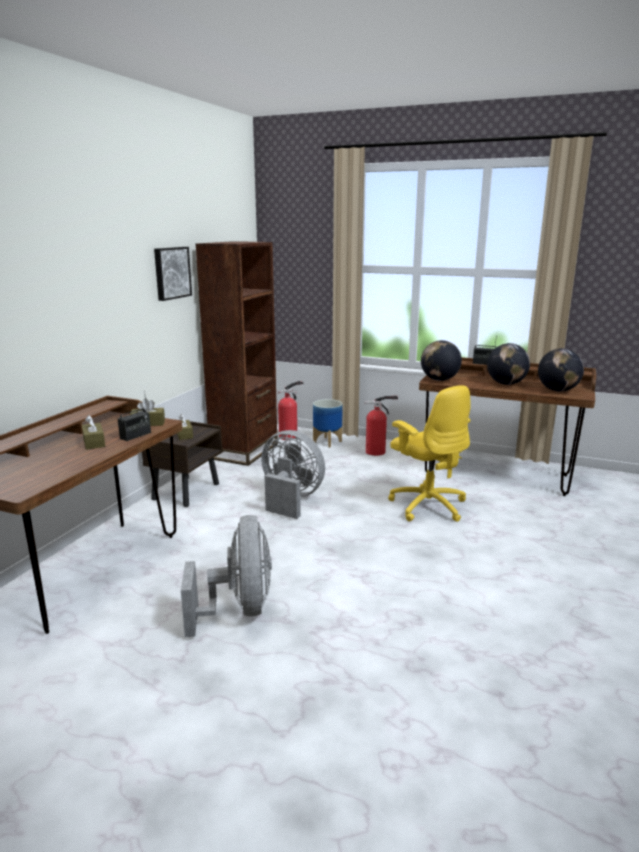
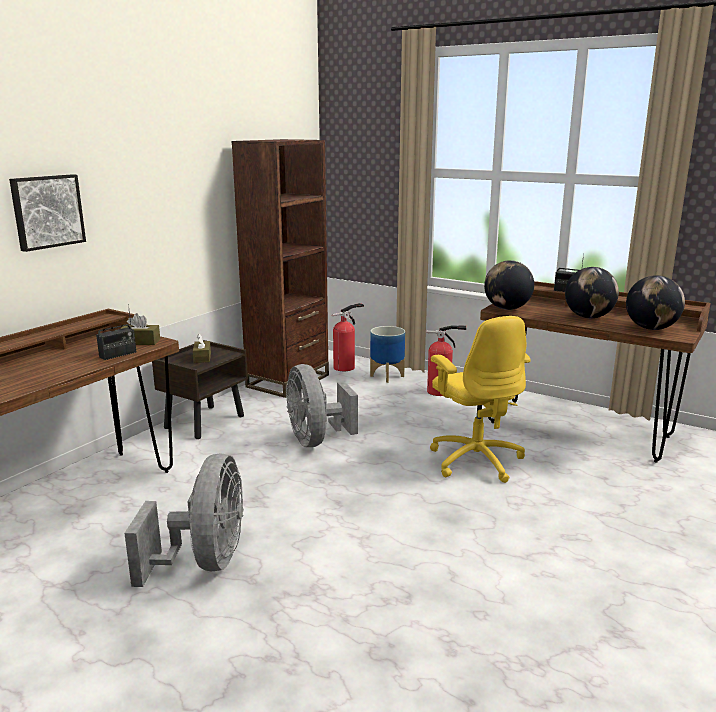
camera: 10 degrees right, 0 degrees up
(94, 442) = (70, 359): brown tissue box -> none
(171, 273) = (199, 174): picture -> picture (47, 211)
(290, 499) = (316, 440): grey fan -> grey fan turned 150 degrees counterclockwise

